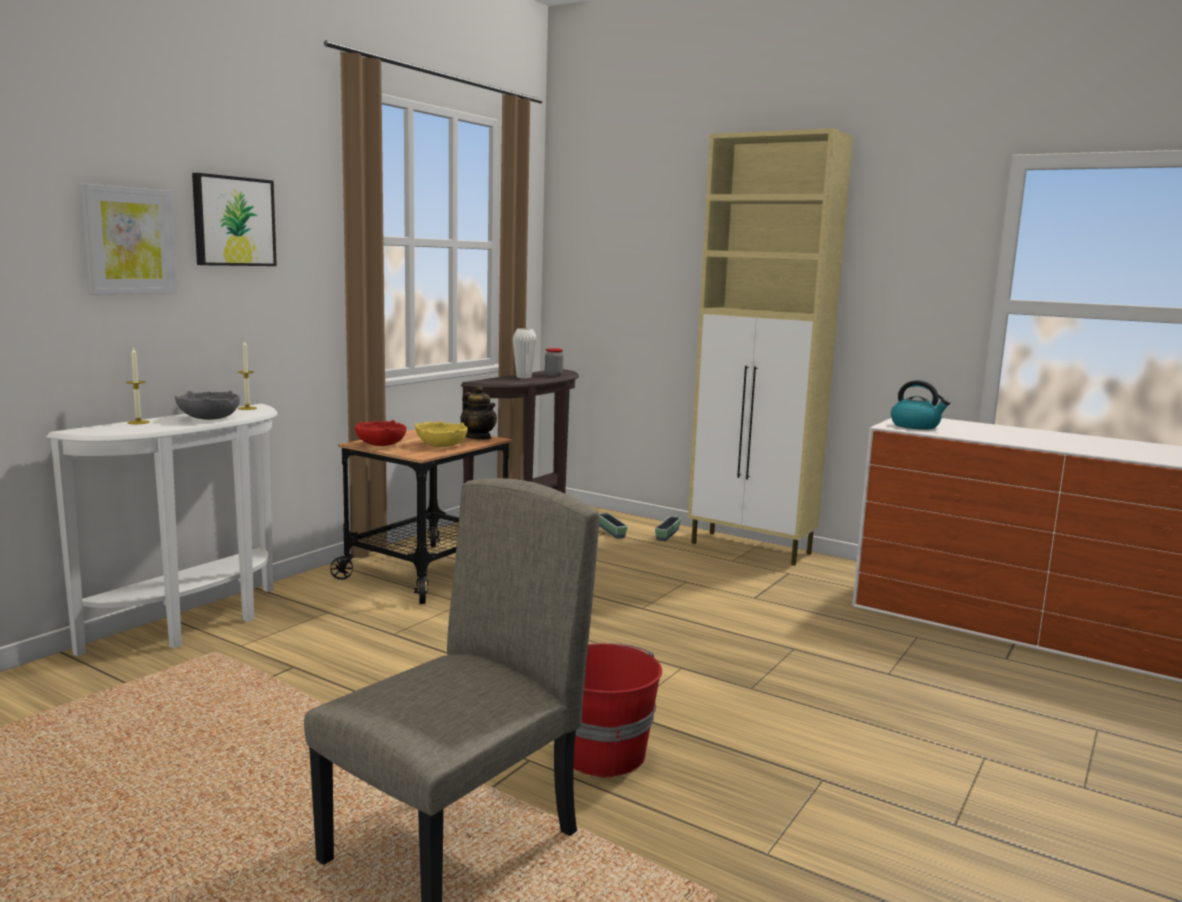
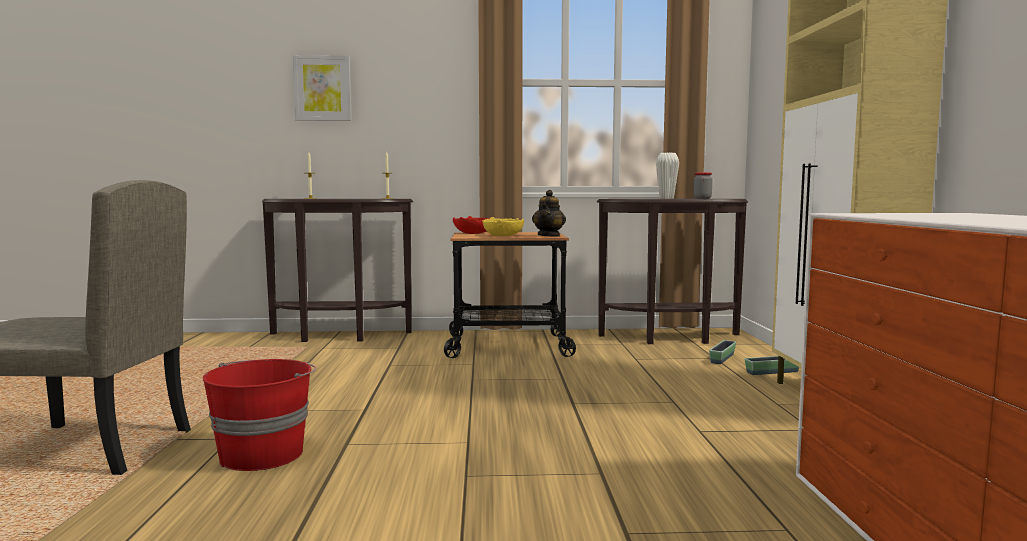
camera: 55 degrees right, 5 degrees down
(197, 624) = (338, 336): white console table -> brown console table
(210, 418) = (345, 198): grey bowl -> none
(233, 221) = (397, 73): picture -> none
(916, 426) = (893, 214): kettle -> none

